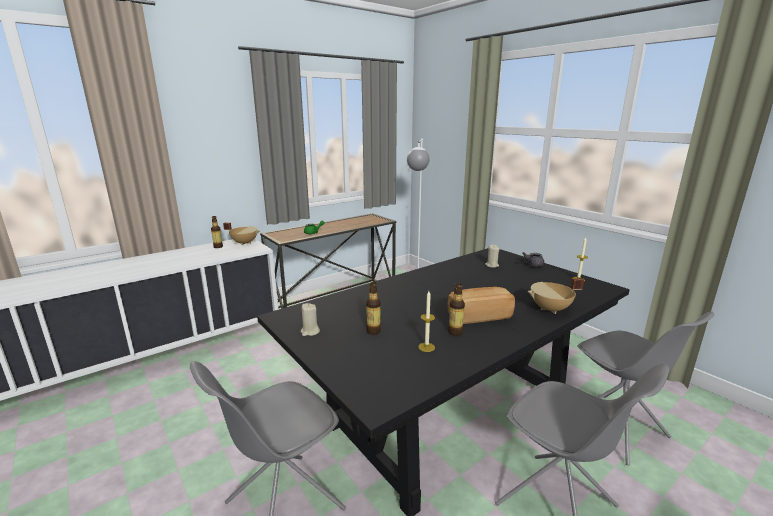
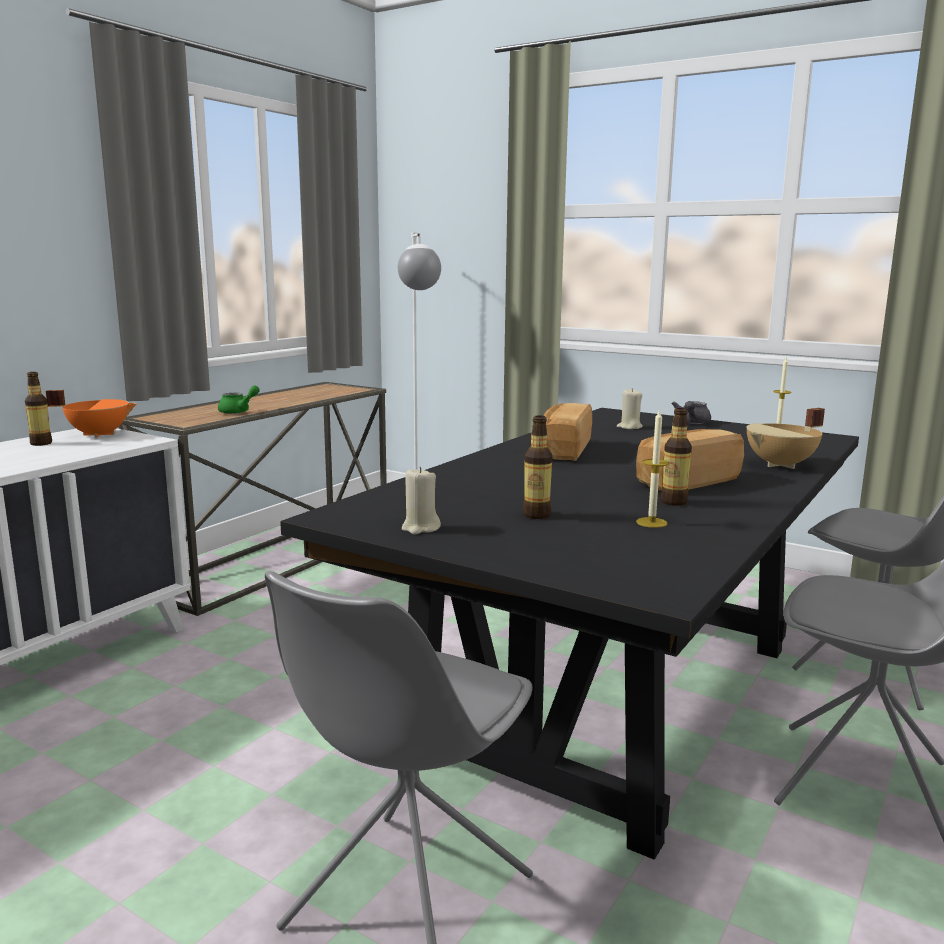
camera: 20 degrees left, 5 degrees down
(244, 243) = (98, 434): beige cooking pot -> orange cooking pot
(436, 281) = (563, 450): none -> bread

